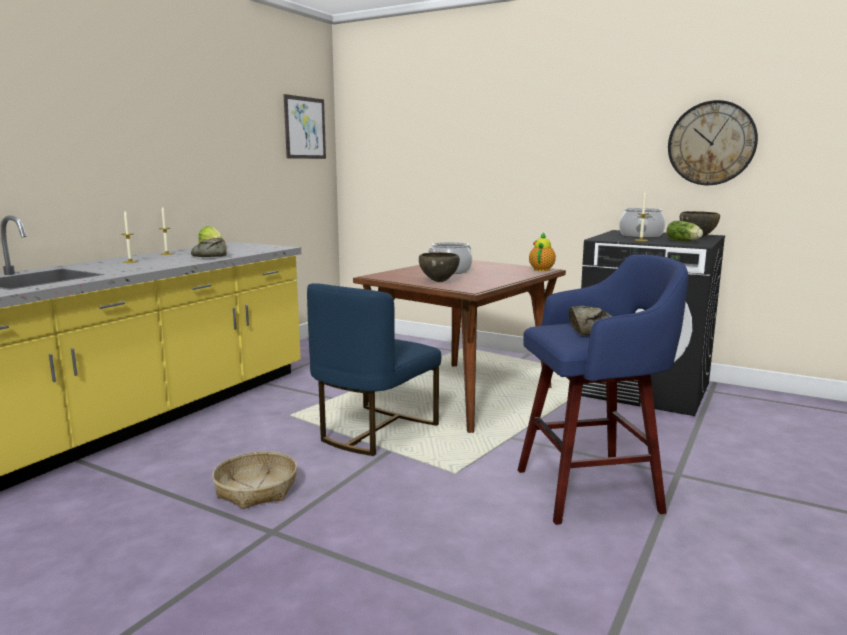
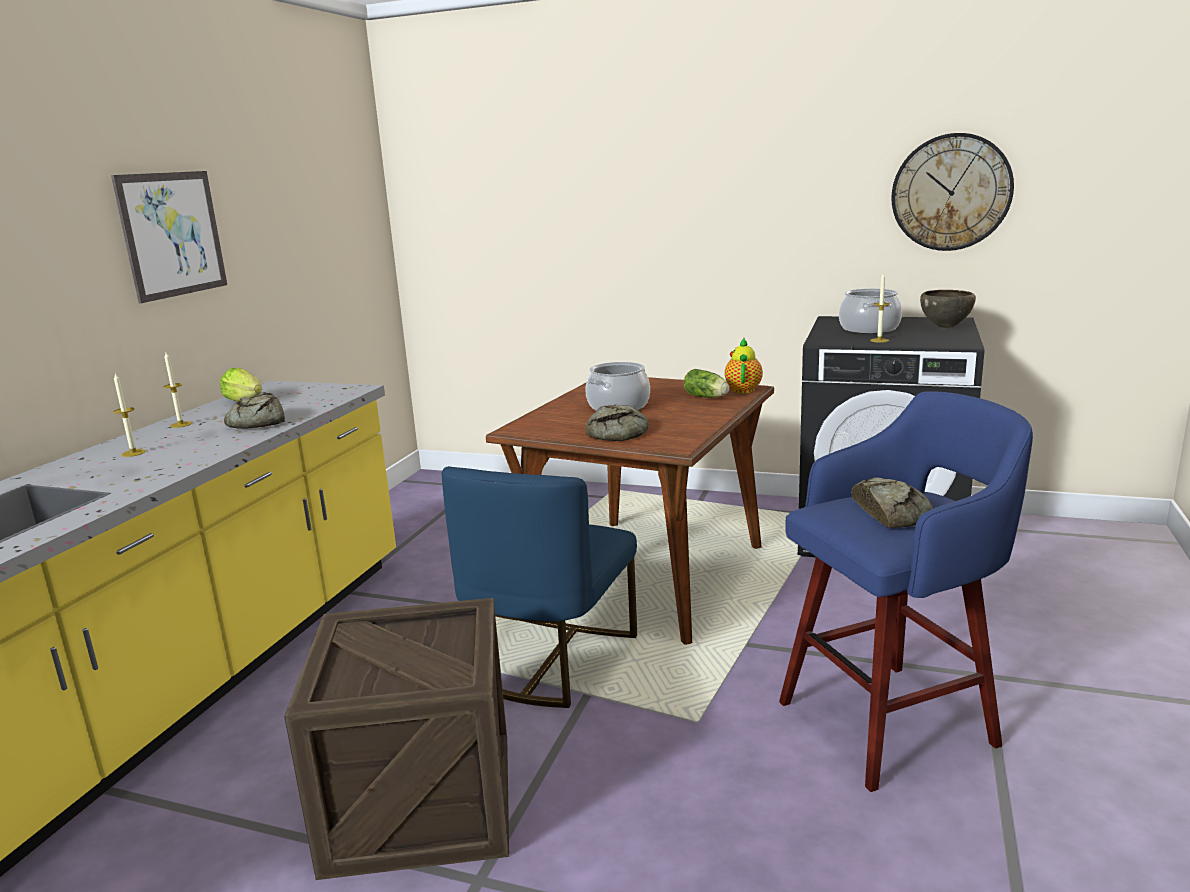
camera: 10 degrees left, 5 degrees up
(256, 489) = (421, 801): basket -> crate
(305, 128) = (345, 187): picture -> picture (172, 234)
(439, 281) = (620, 432): brown bowl -> bread
(684, 241) = (936, 337): lettuce -> lettuce (707, 397)

